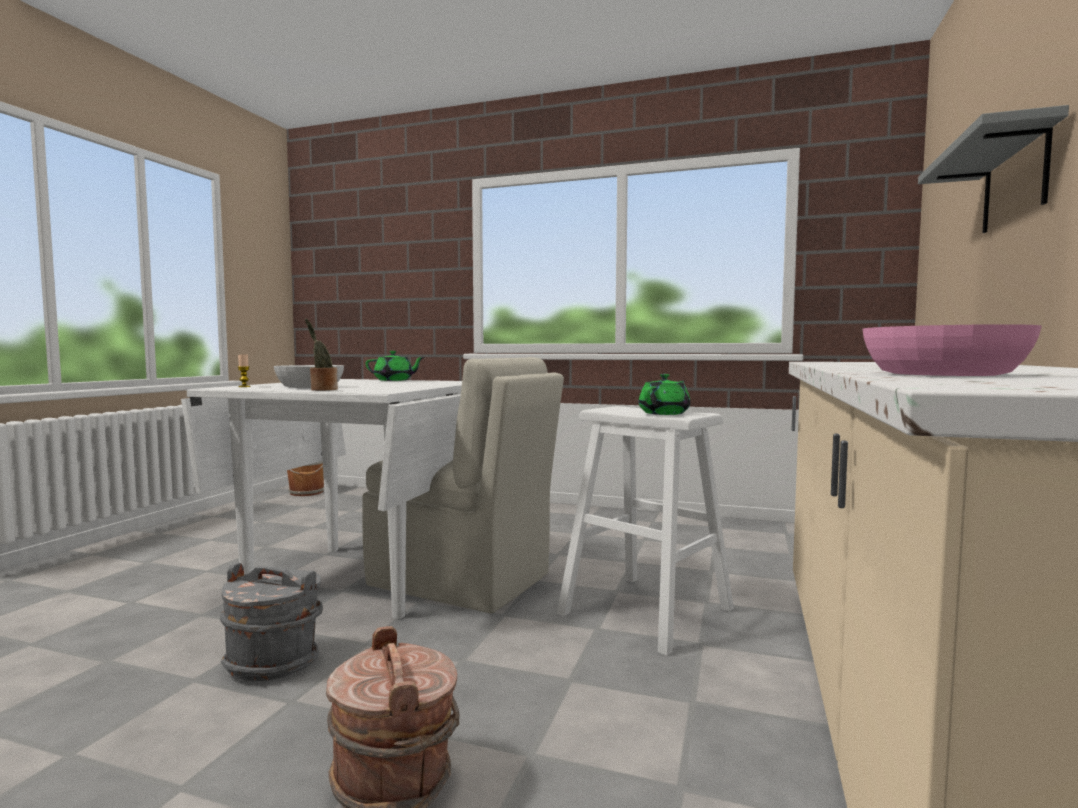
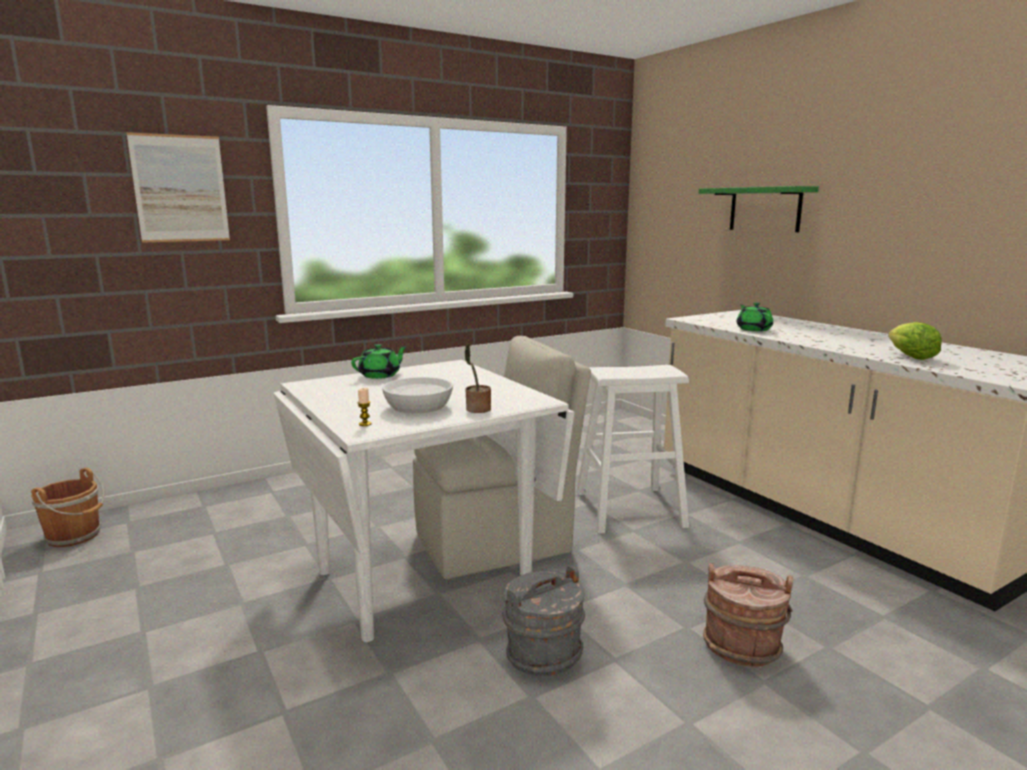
camera: 50 degrees left, 10 degrees up
(410, 251) = (180, 189): none -> picture
(665, 413) = (653, 371): green teapot -> green teapot (753, 329)
(941, 374) = (911, 357): pink bowl -> lettuce
(1015, 181) = (765, 209): grey shelf -> green shelf

